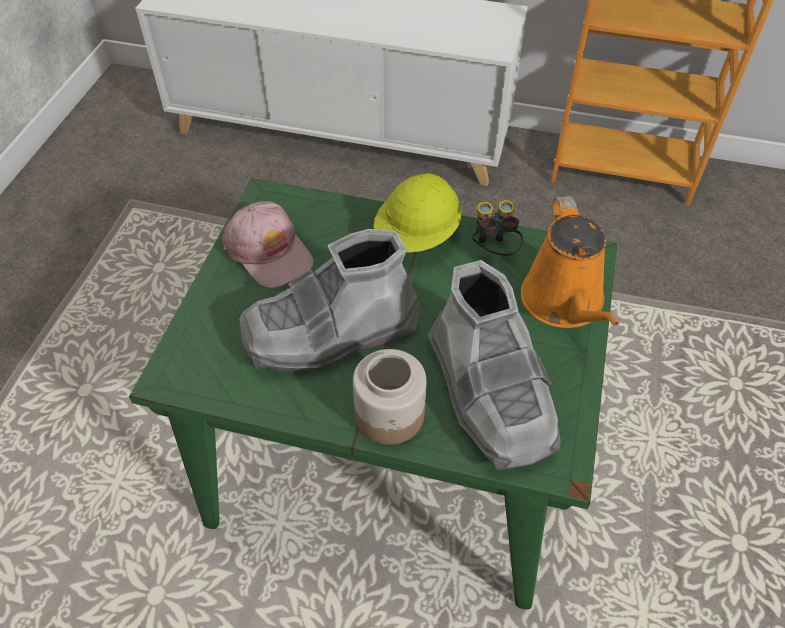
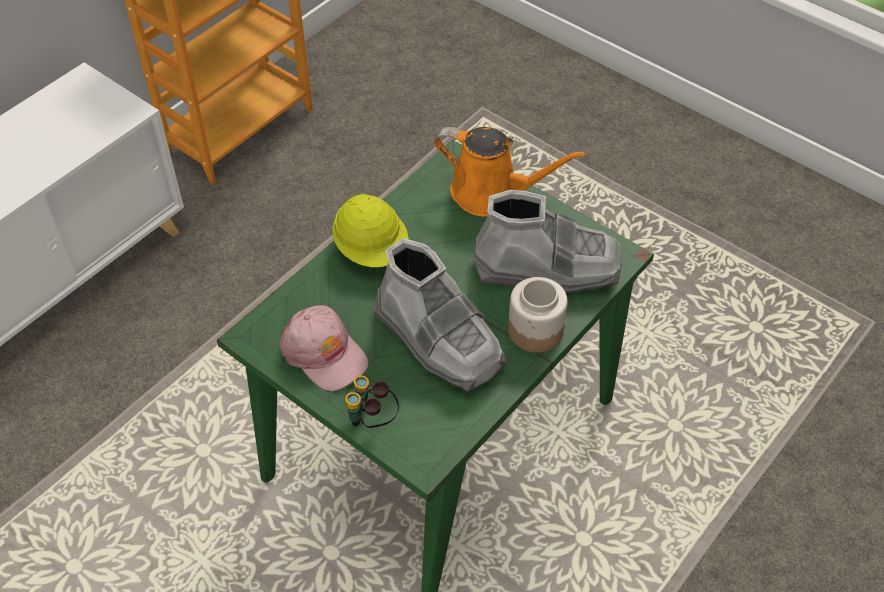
camera: 65 degrees left, 0 degrees up
(269, 252) = (324, 353): pink cap -> pink cap turned 60 degrees clockwise
(330, 332) = (439, 340): grey boot -> grey boot turned 45 degrees counterclockwise
(493, 251) = (416, 210): binoculars -> binoculars (372, 420)

